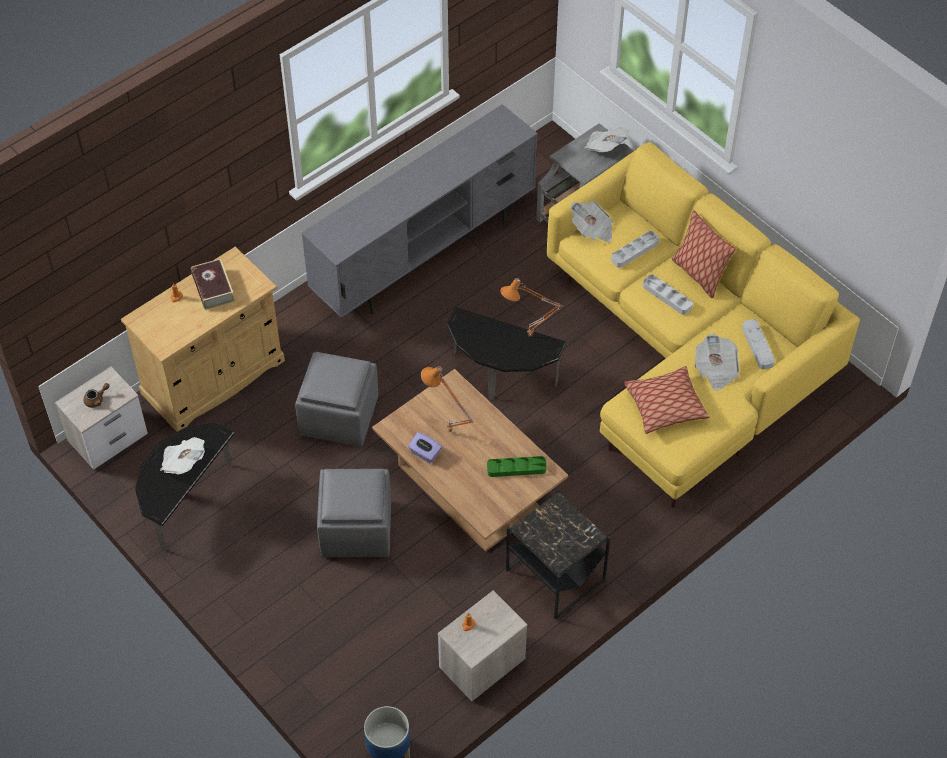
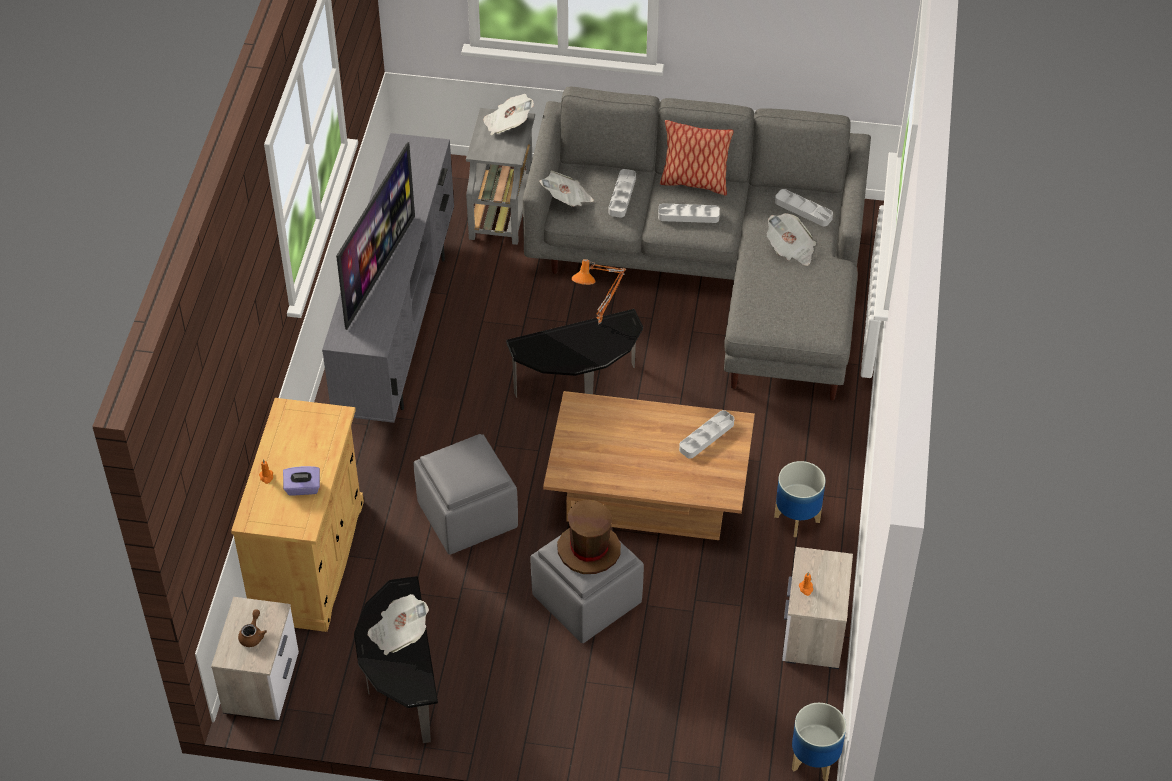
camera: 40 degrees left, 5 degrees down
(213, 288) = (295, 447): book -> none
(353, 492) = (588, 550): none -> brown hat
(392, 200) = (378, 270): none -> television
(424, 453) = (614, 477): purple tissue box -> purple tissue box (303, 488)
(448, 433) = (617, 447): orange table lamp -> none
(516, 468) = (706, 437): green tray -> grey tray
(555, 576) = (797, 519): black side table -> planter
(665, 406) = (780, 303): pillow -> none
(686, 354) = (714, 271): yellow sofa -> grey sofa

